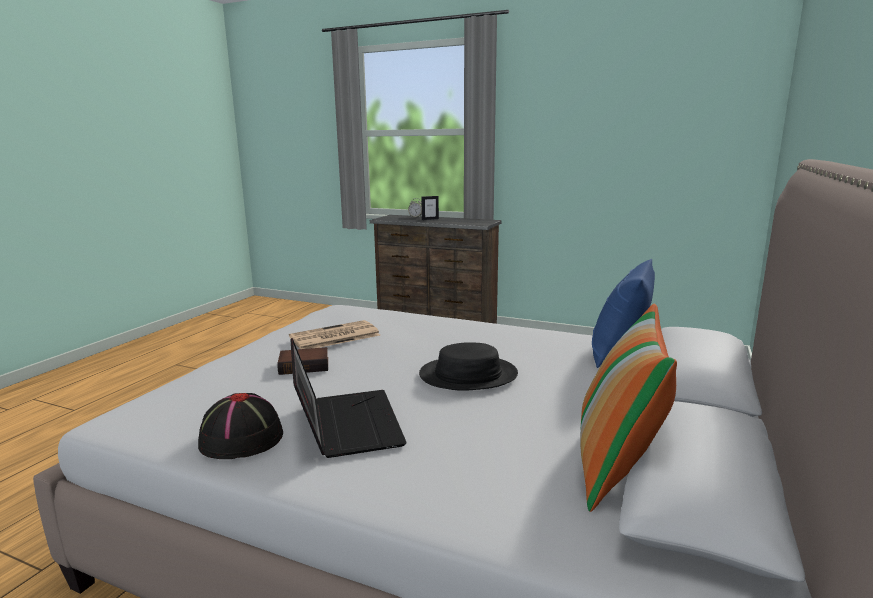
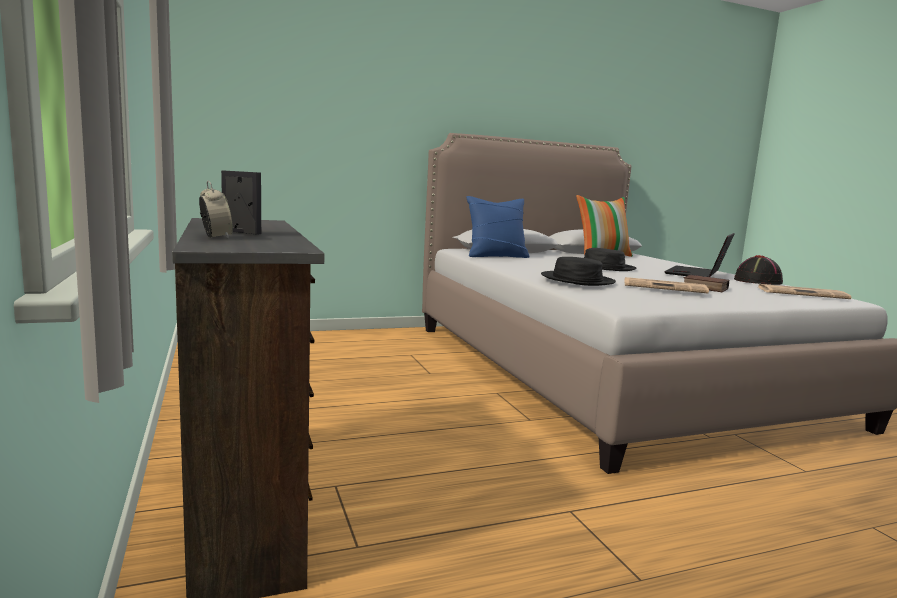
camera: 135 degrees left, 5 degrees down
(179, 405) = (803, 293): none -> newspaper
(411, 319) = (577, 280): none -> black hat

